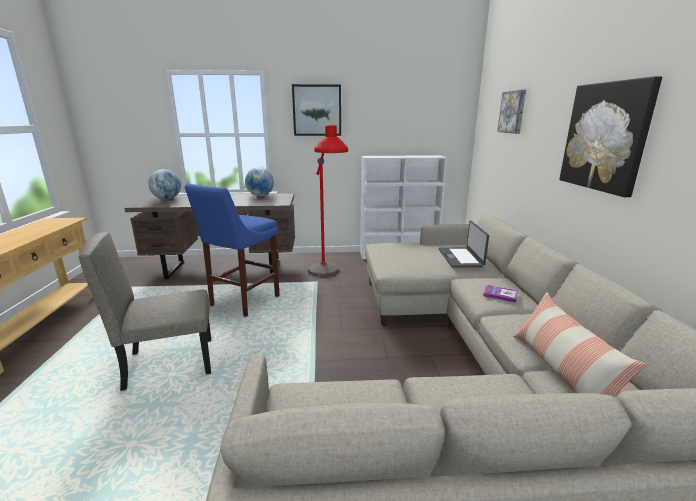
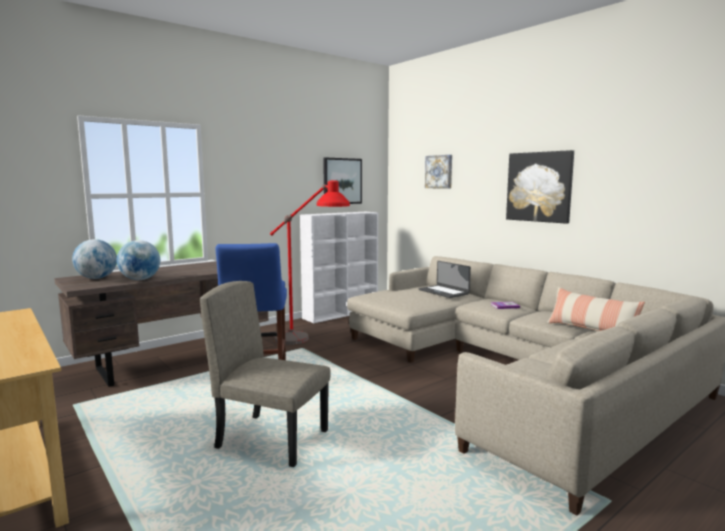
camera: 35 degrees left, 10 degrees down
(170, 362) = (273, 439): beige chair -> beige chair turned 75 degrees clockwise
(260, 196) = (210, 264): globe -> globe (140, 280)
(317, 110) = (256, 168): picture -> picture (342, 181)

